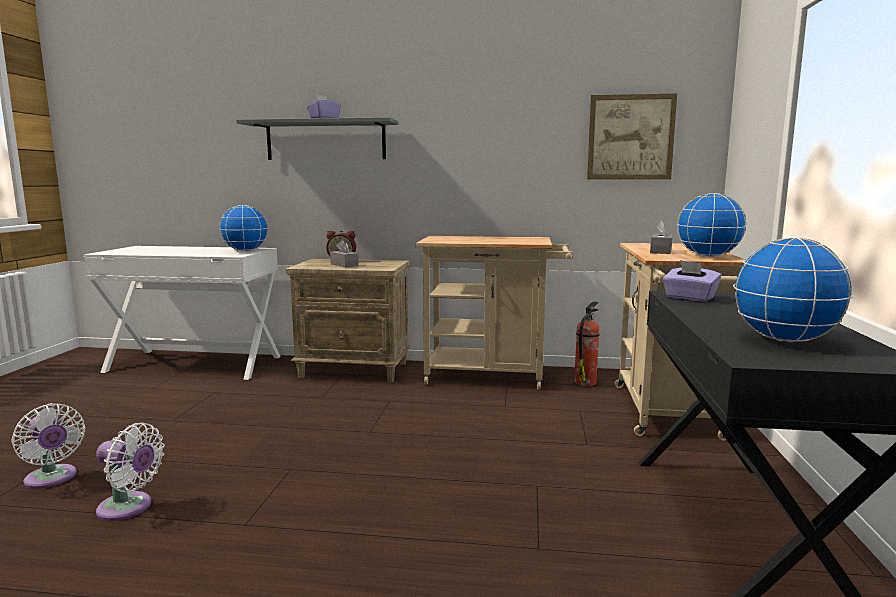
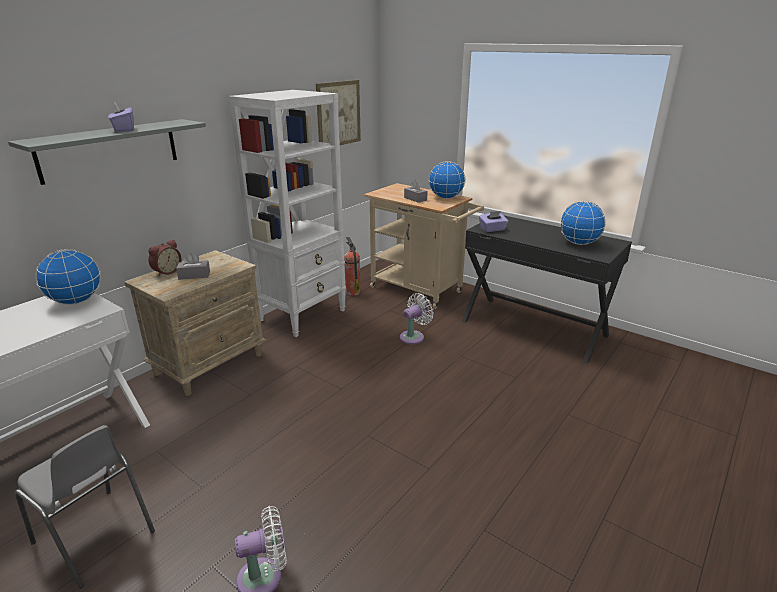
camera: 60 degrees left, 15 degrees up
(104, 407) = (96, 538): none -> grey chair
(129, 508) = (363, 524): white fan -> white fan (414, 336)
(493, 376) = (303, 315): beige cart -> white bookcase

